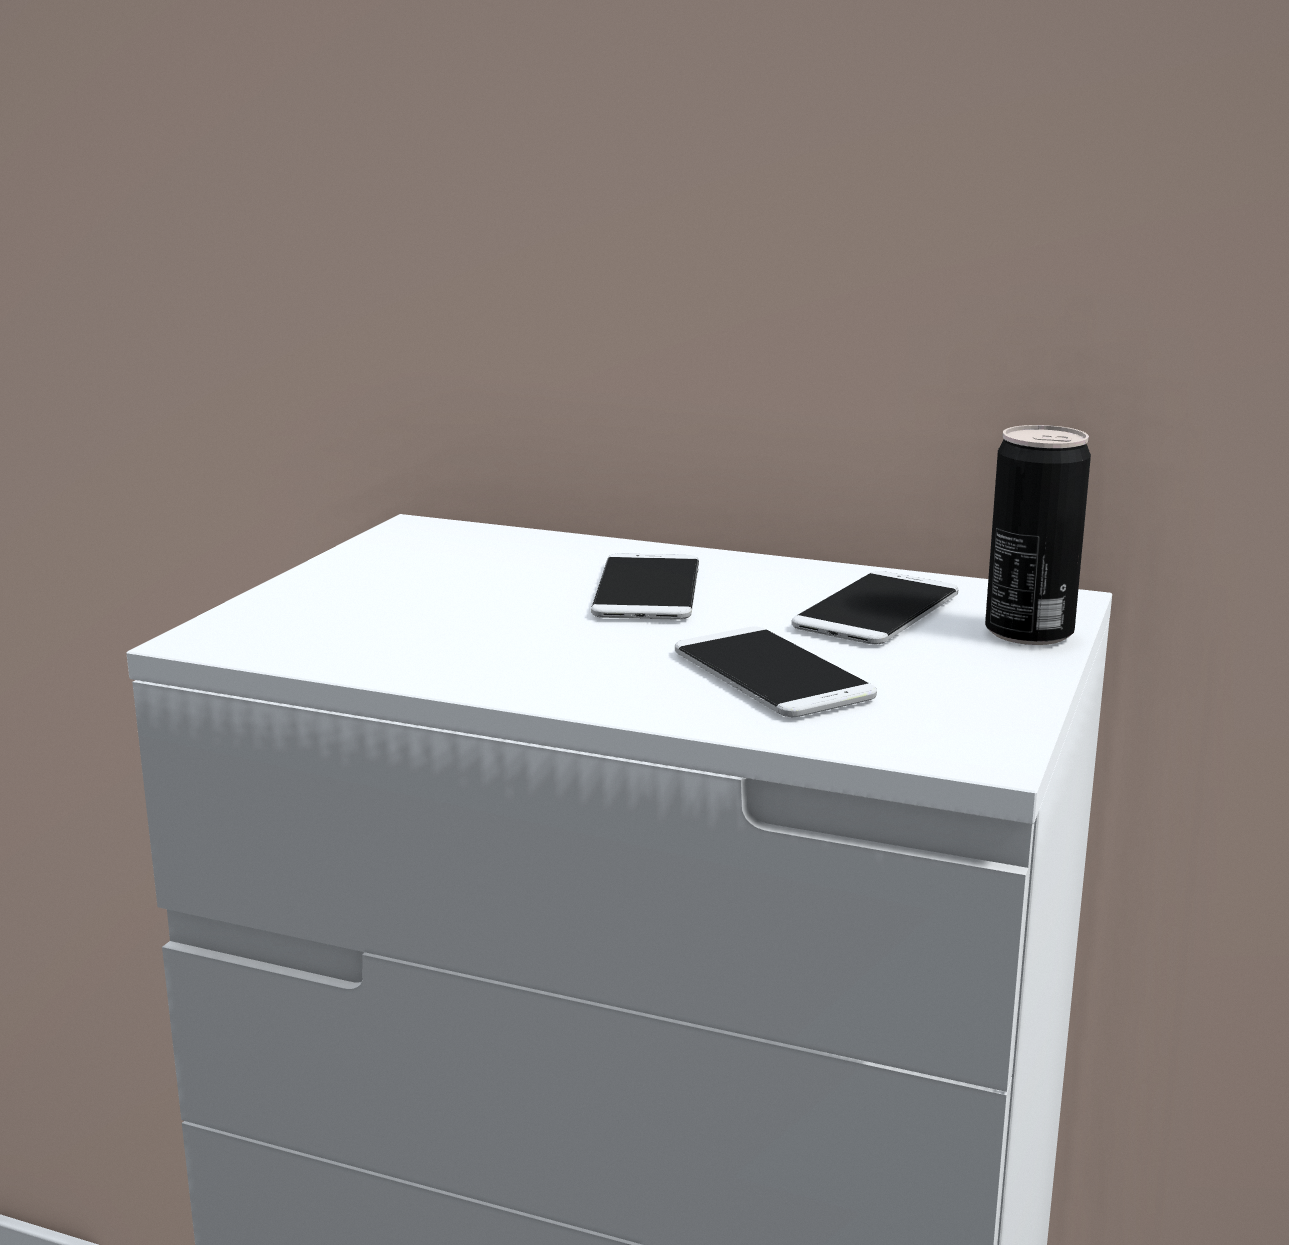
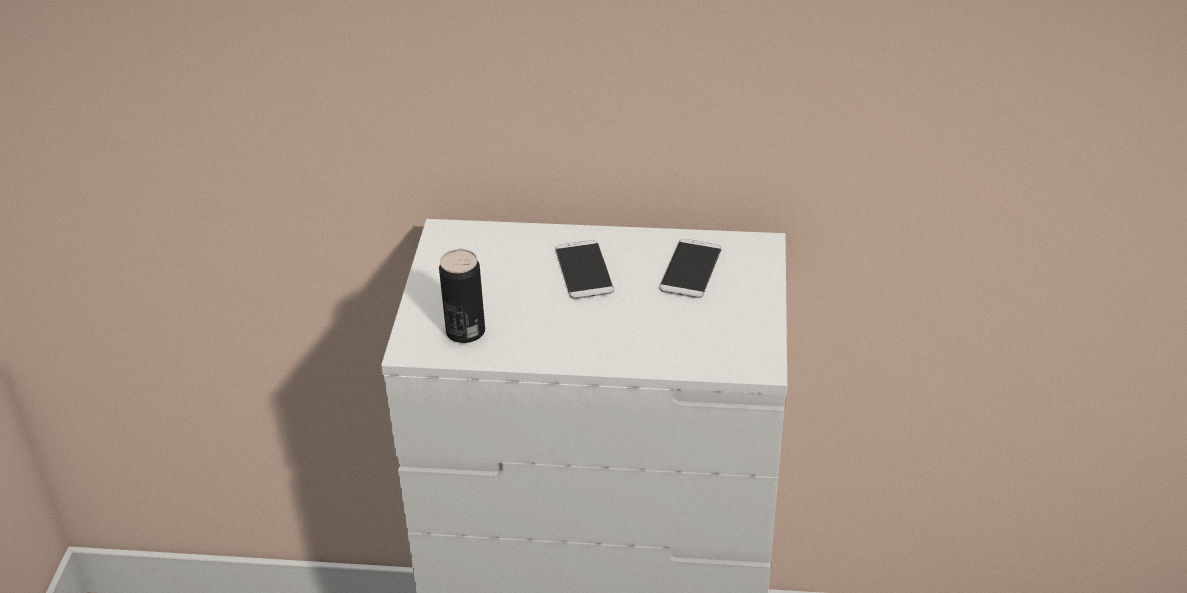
camera: 15 degrees left, 20 degrees up
(772, 674) = (665, 328): phone -> none
(1029, 632) = (758, 275): can -> can (465, 332)

